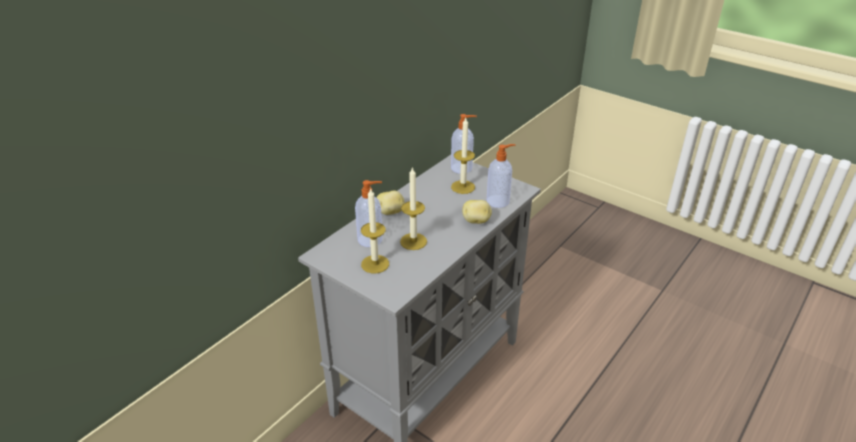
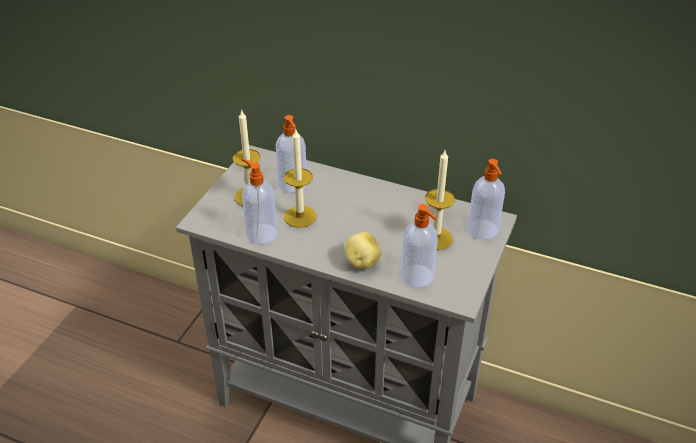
camera: 75 degrees right, 5 degrees up
(391, 212) = (351, 188): potato -> none
(425, 264) = (260, 233): none -> soap dispenser

